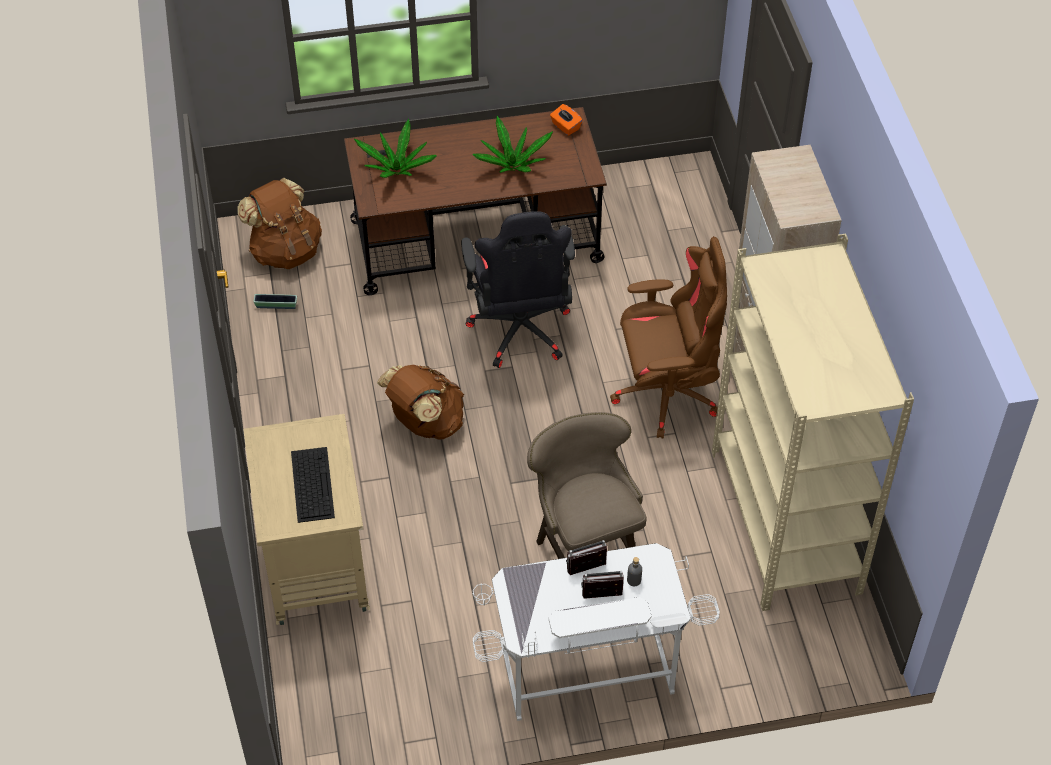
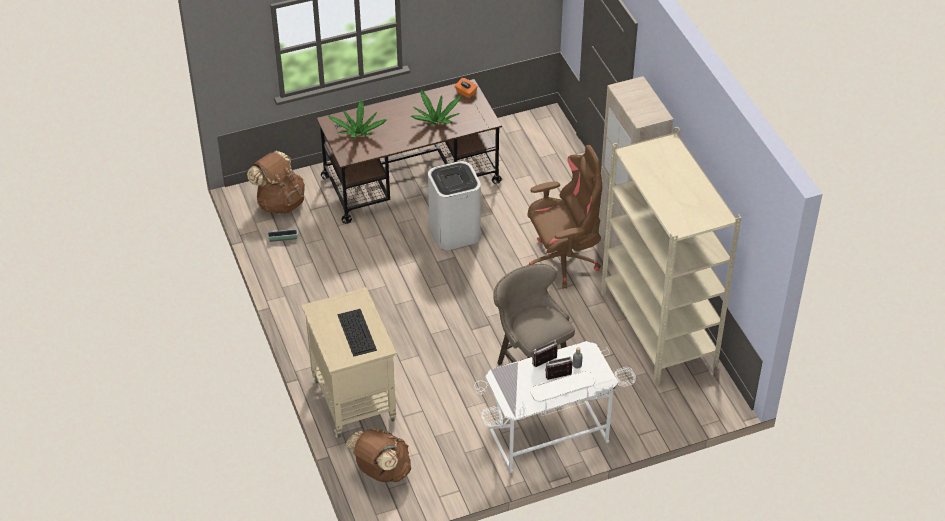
camera: 10 degrees left, 5 degrees down
(425, 423) = (404, 300): brown backpack -> brown backpack (381, 471)
(519, 329) = (454, 232): black office chair -> white trash can

